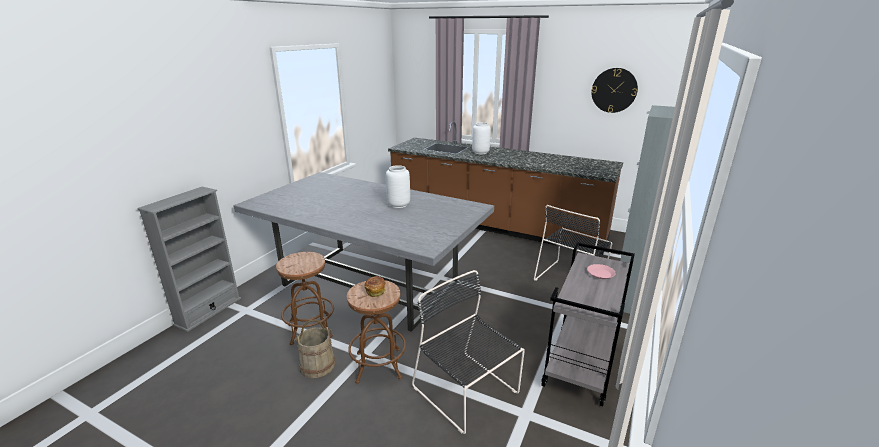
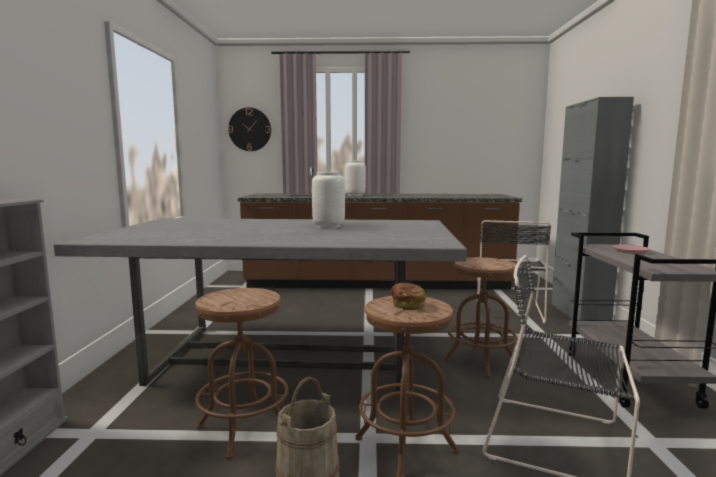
camera: 25 degrees left, 15 degrees down
(488, 321) = (480, 361): none -> brown stool
(614, 90) = (478, 125): wall clock -> wall clock (250, 129)

